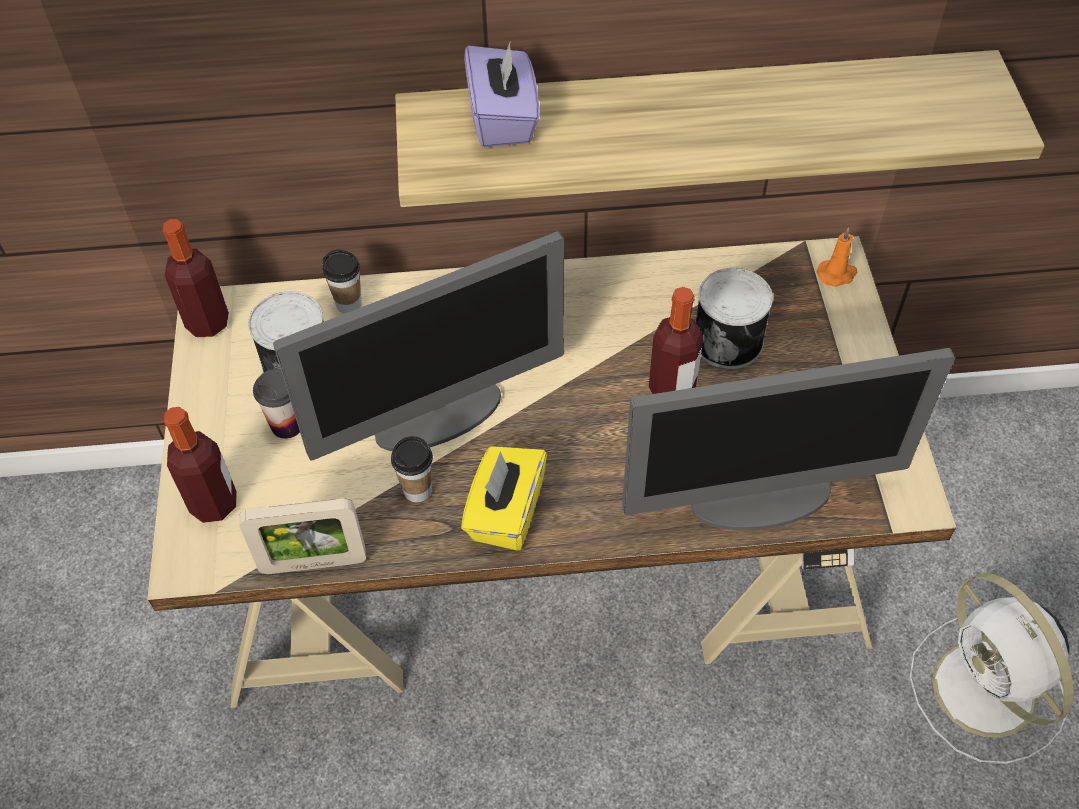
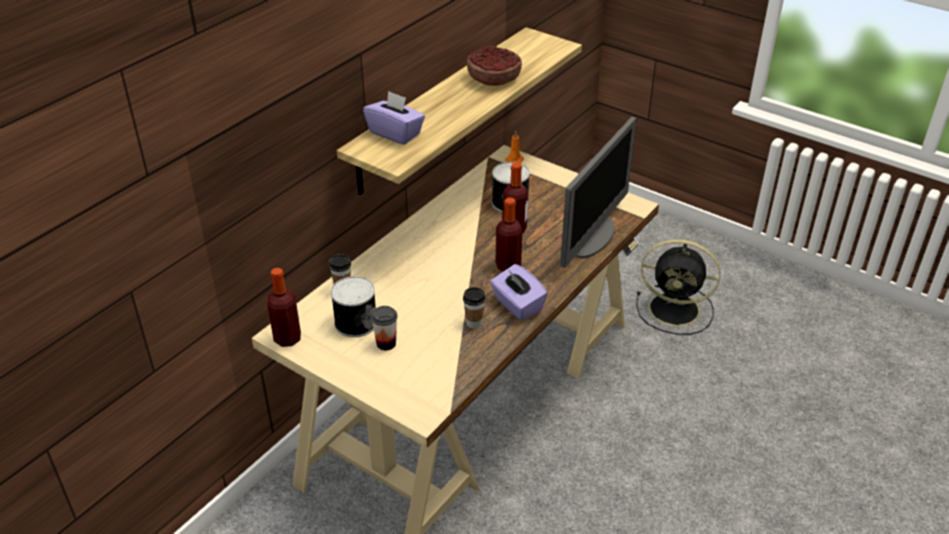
camera: 50 degrees left, 15 degrees down
(214, 504) = (400, 389): bottle -> bottle (508, 266)
(313, 563) = (473, 373): picture frame -> none
(440, 416) = (443, 296): monitor -> none
(505, 513) = (517, 305): yellow tissue box -> purple tissue box
(788, 117) = (494, 78): none -> bowl
(986, 693) = (676, 310): white fan -> black fan

